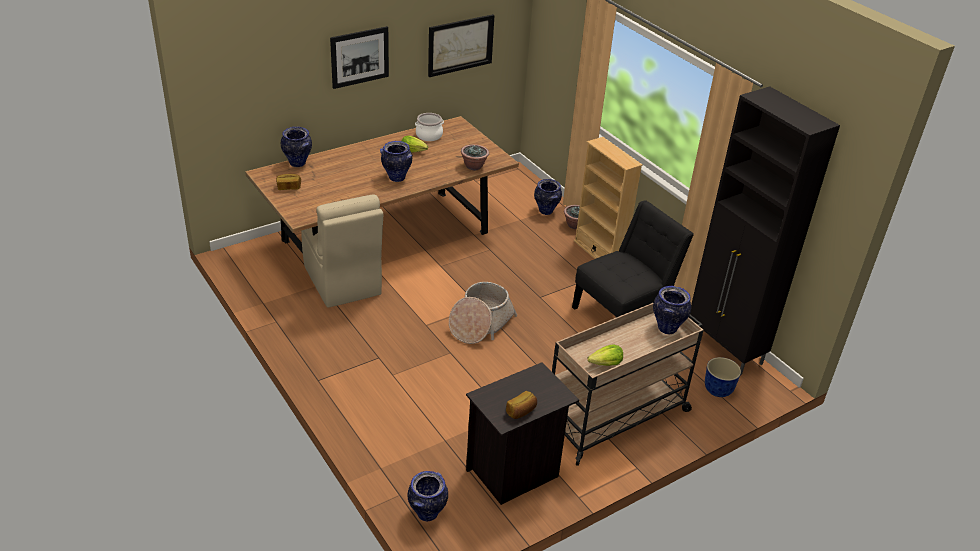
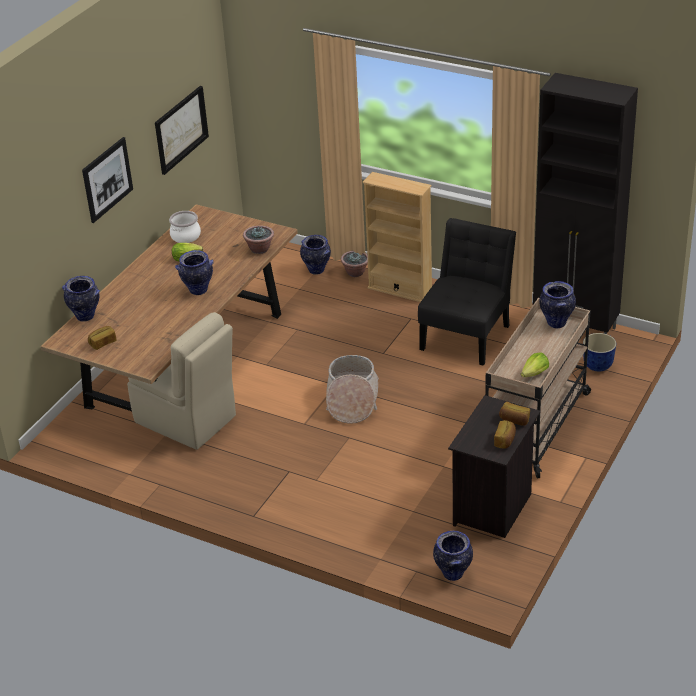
camera: 25 degrees left, 0 degrees up
(547, 397) = (514, 420): none -> bread

